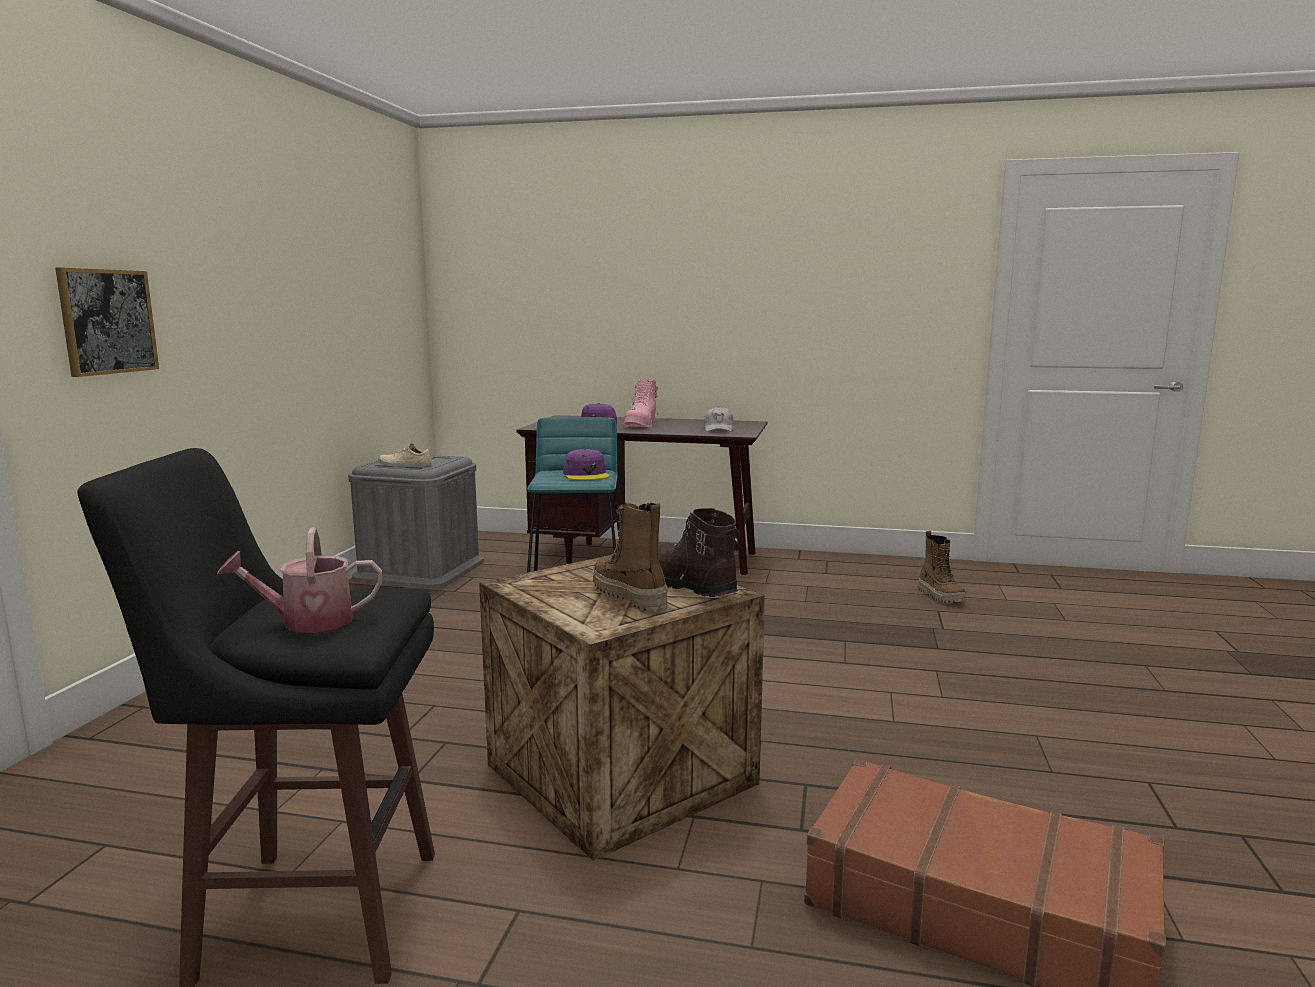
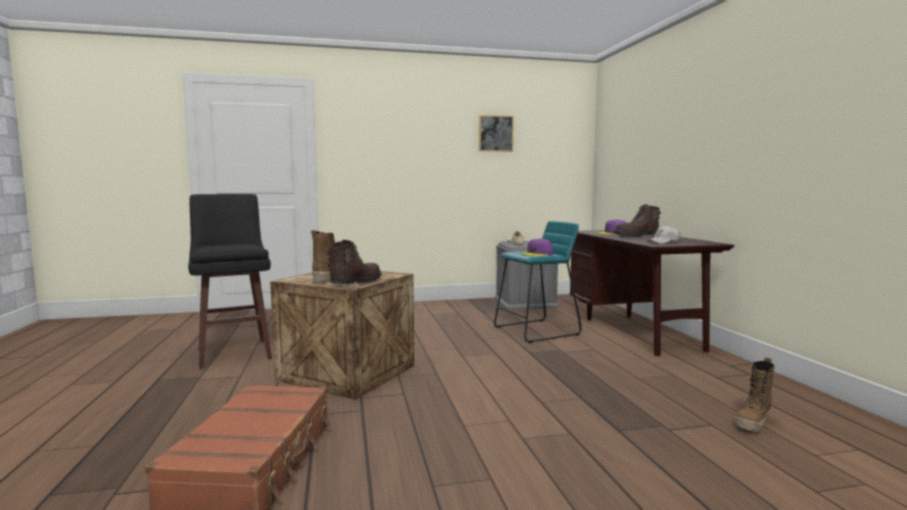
camera: 65 degrees right, 5 degrees down
(107, 321) = (365, 164): picture -> picture (495, 133)
(307, 622) = (218, 246): watering can -> none
(641, 425) = (636, 236): pink boot -> brown boot

